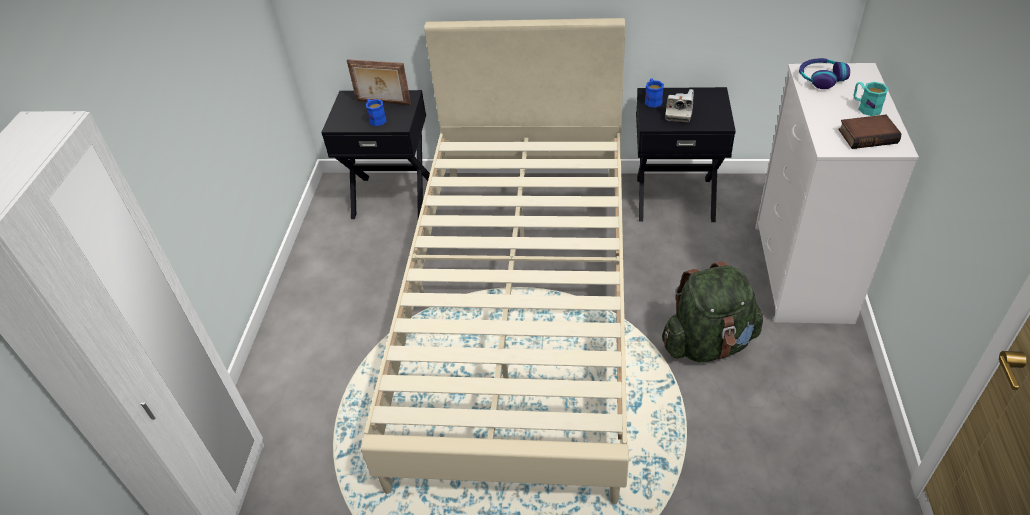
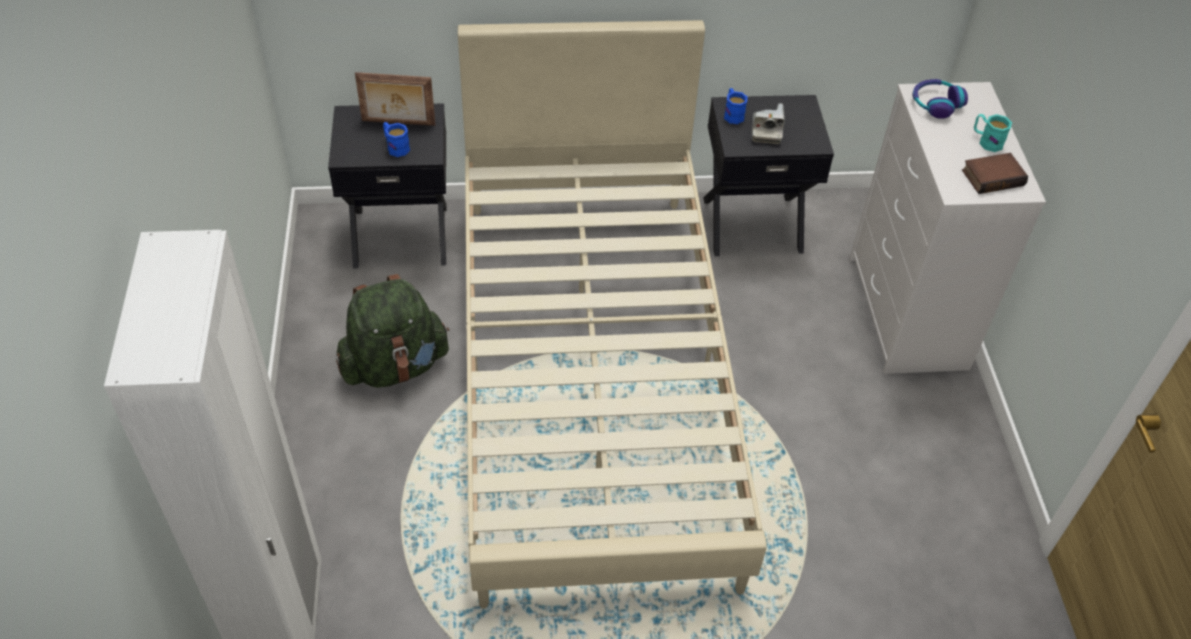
camera: 15 degrees left, 5 degrees up
(708, 343) = (815, 404): green backpack -> green backpack (395, 365)

